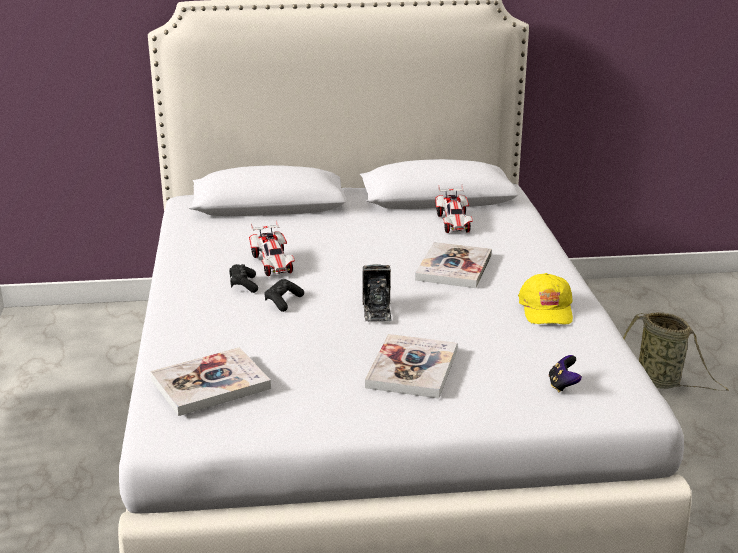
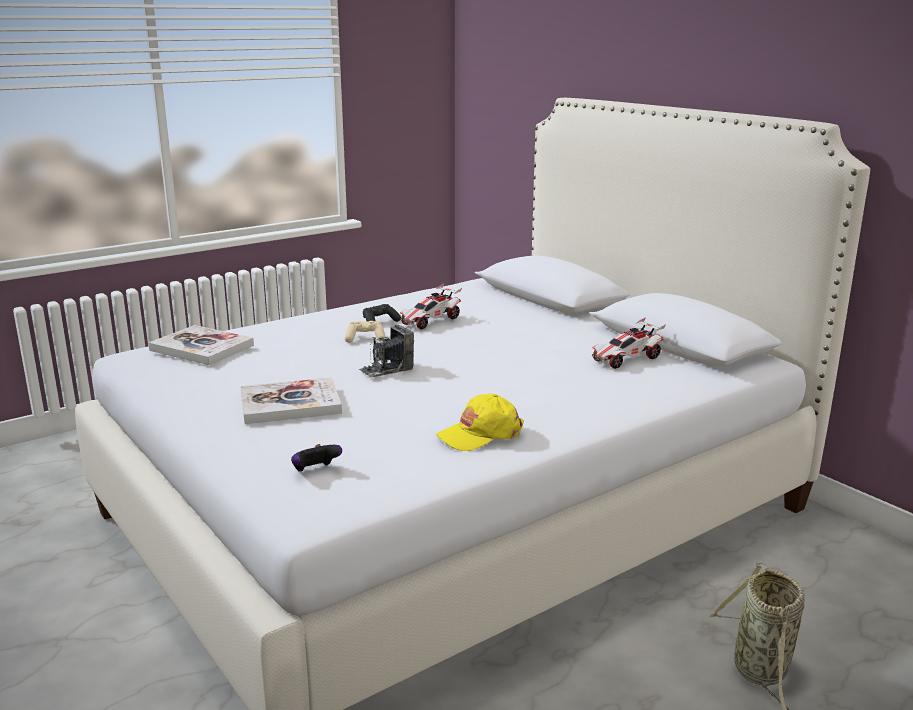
camera: 60 degrees right, 5 degrees down
(283, 302) = (365, 339): black game controller -> beige game controller
(454, 267) = (520, 379): book -> none

